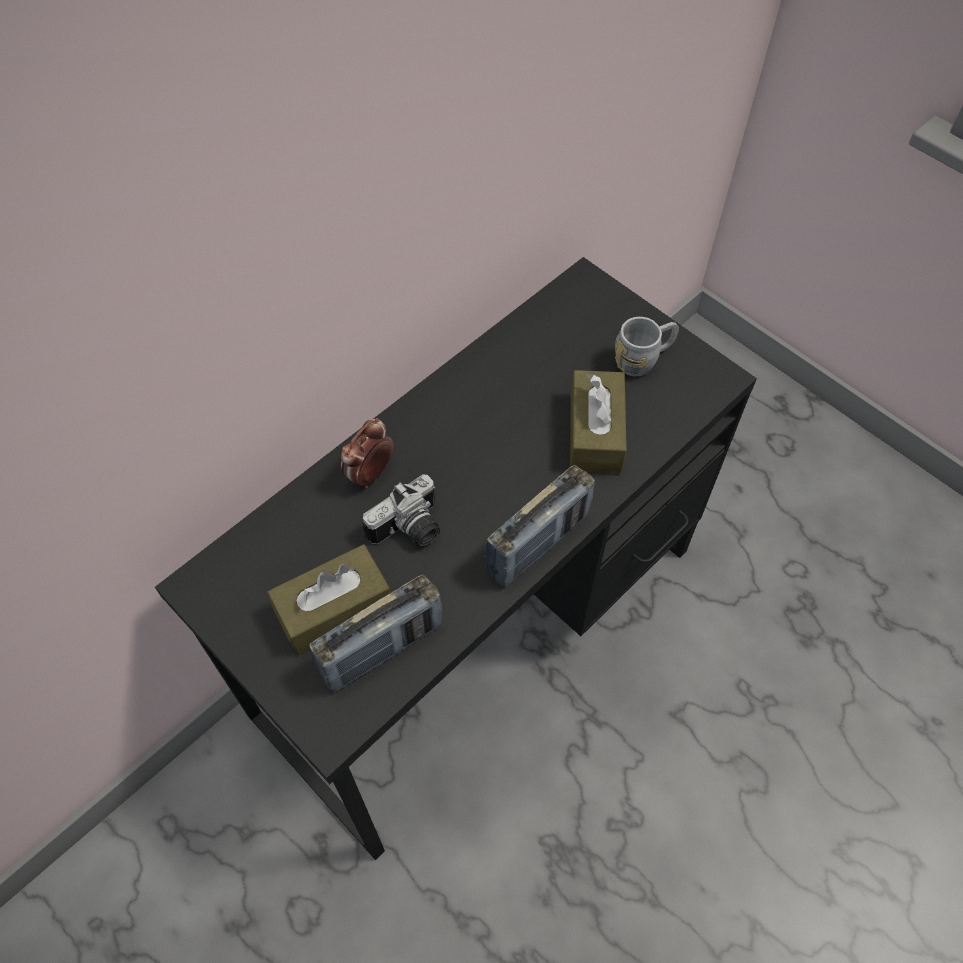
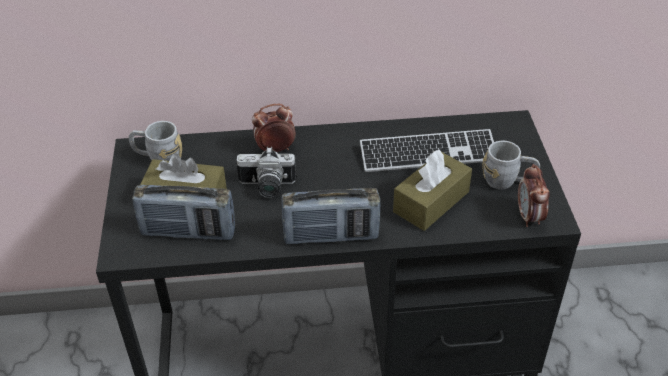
camera: 40 degrees right, 15 degrees down
(242, 578) = (158, 158): none -> grey mug
(537, 374) = (428, 154): none -> keyboard
(698, 389) = (529, 217): none -> alarm clock

